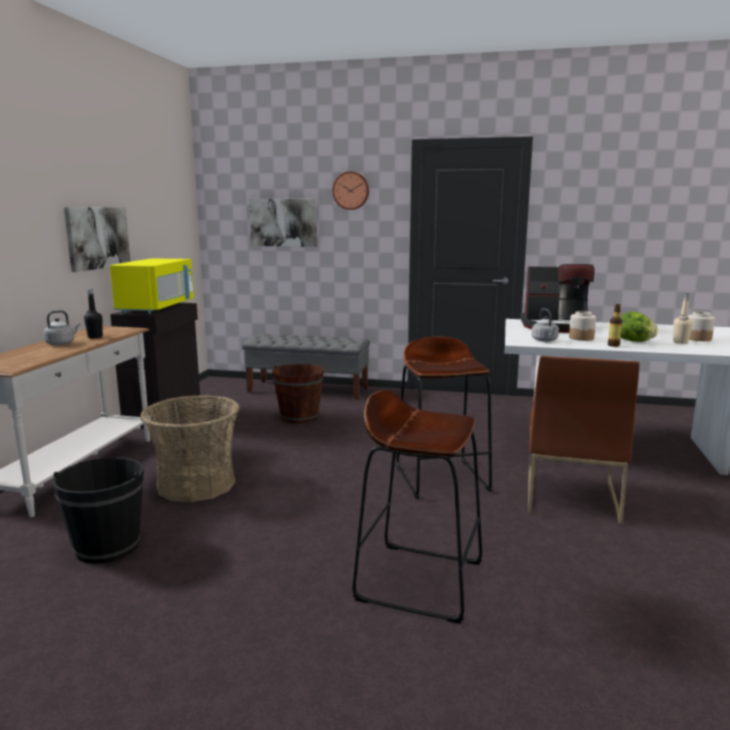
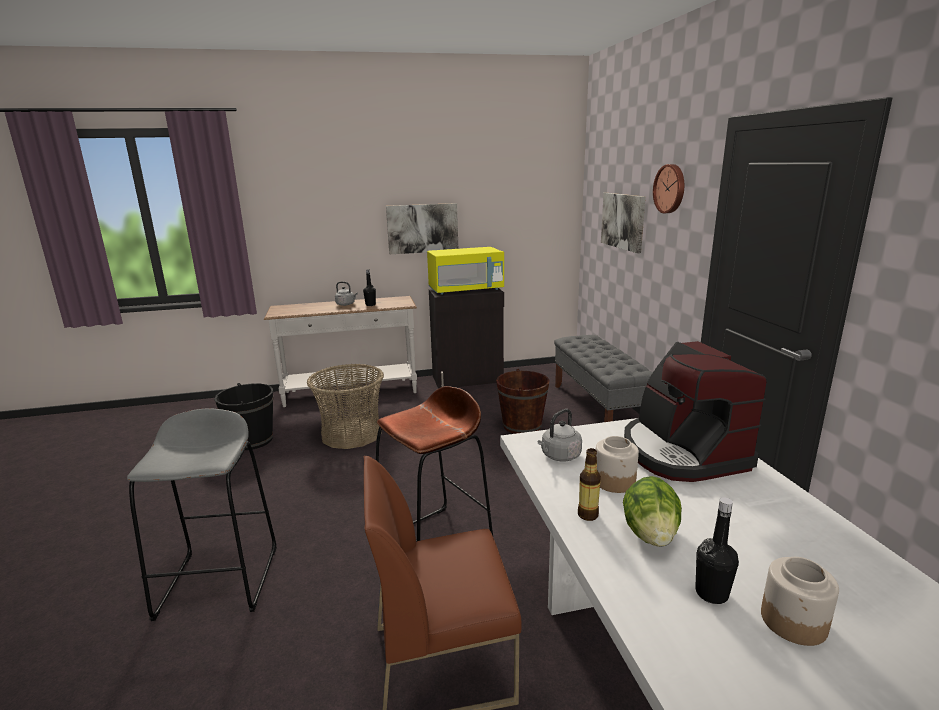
camera: 65 degrees right, 5 degrees up
(419, 580) = (219, 581): brown stool -> grey stool
(680, 342) = (711, 593): beige bottle -> black bottle

